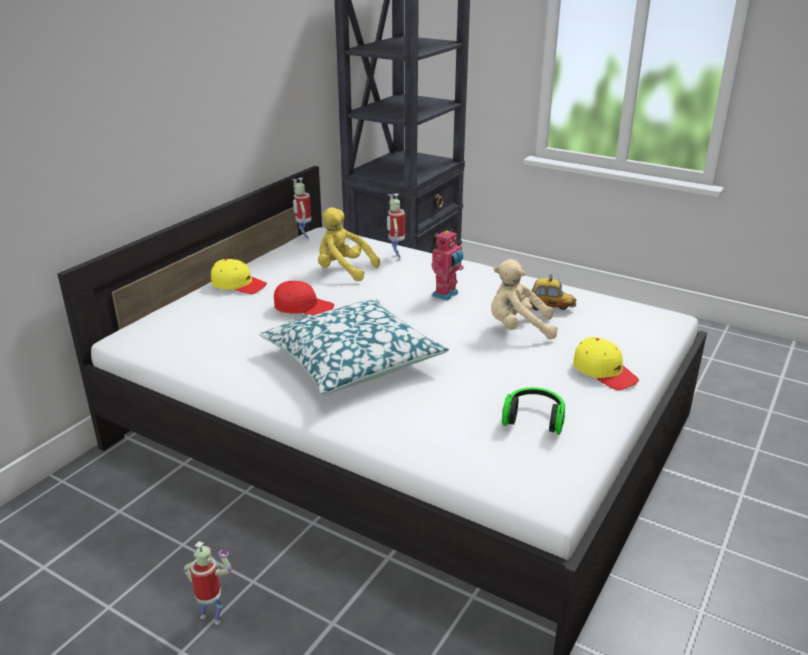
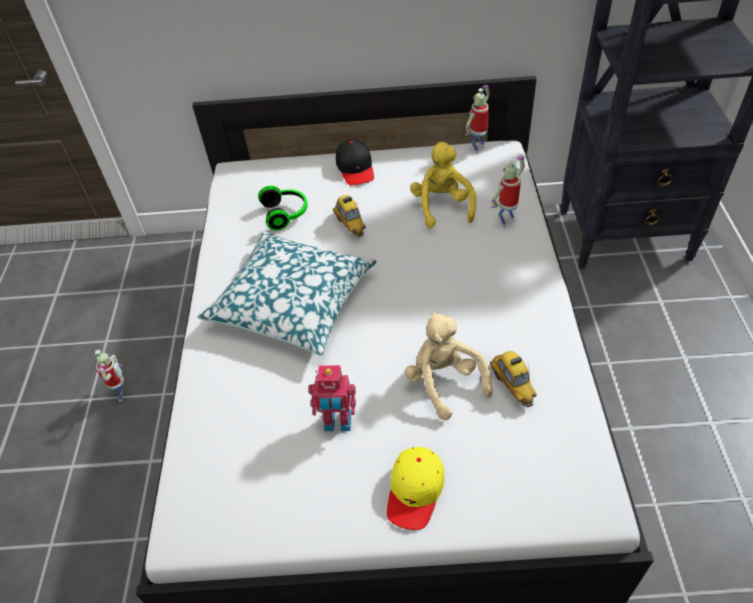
camera: 60 degrees right, 20 degrees up
(238, 284) = (356, 168): yellow cap -> black cap
(303, 307) = (350, 224): red cap -> toy car
(446, 295) = (463, 296): toy robot -> toy robot (337, 422)
(534, 419) = (286, 470): headphones -> headphones (286, 214)

